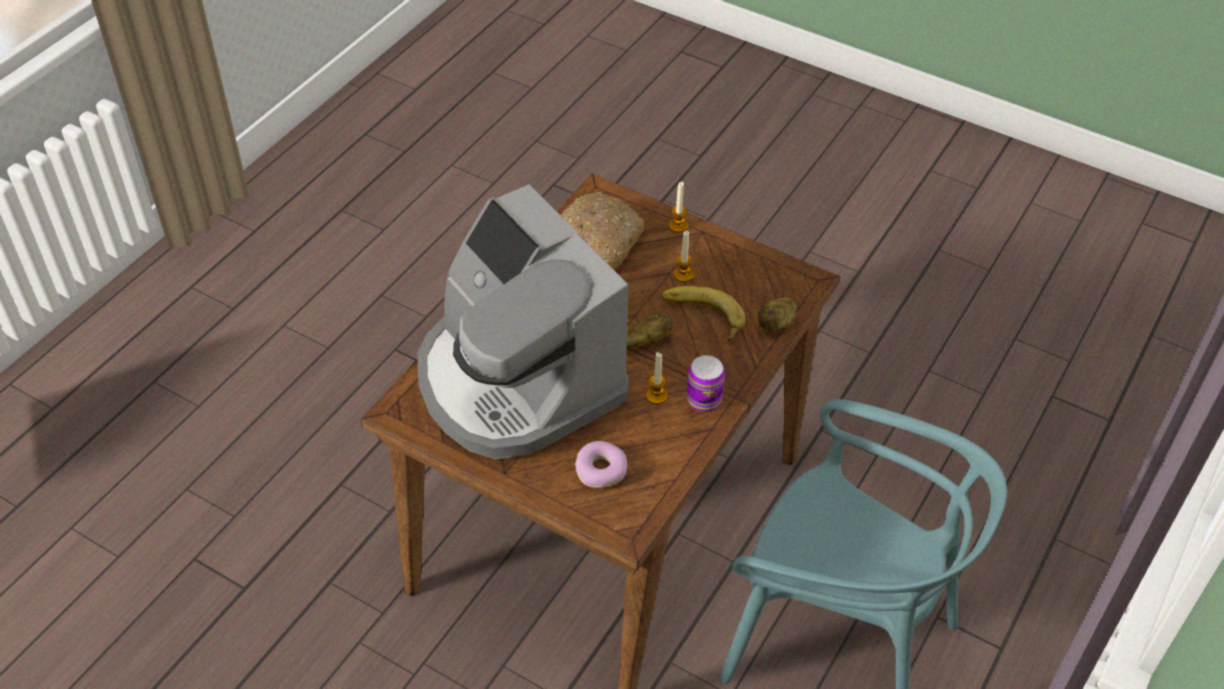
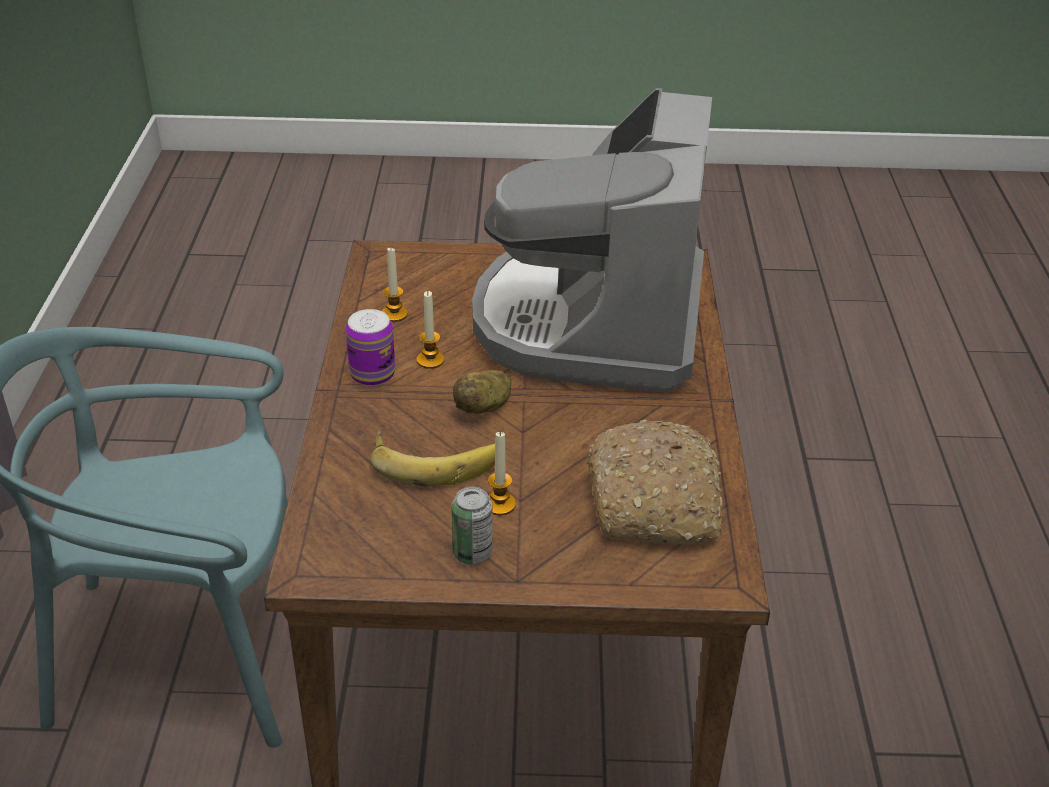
camera: 150 degrees right, 10 degrees down
(516, 381) = (593, 321): coffee machine -> coffee machine turned 105 degrees counterclockwise
(601, 470) = (439, 284): donut -> none
(678, 225) = (562, 575): candle -> candle (394, 314)
(717, 254) = (472, 553): none -> can
(777, 324) = (328, 488): potato -> none

